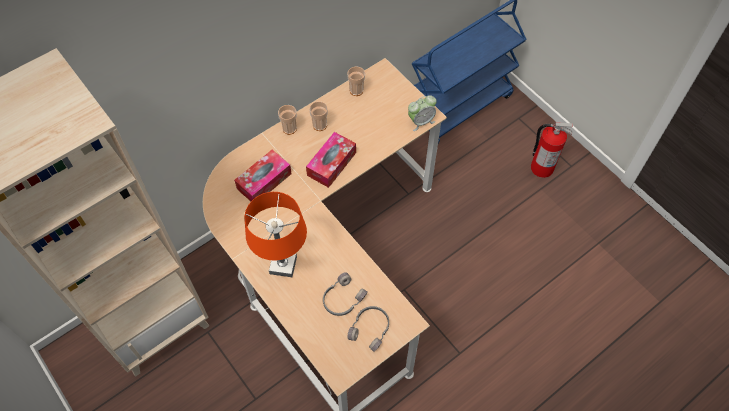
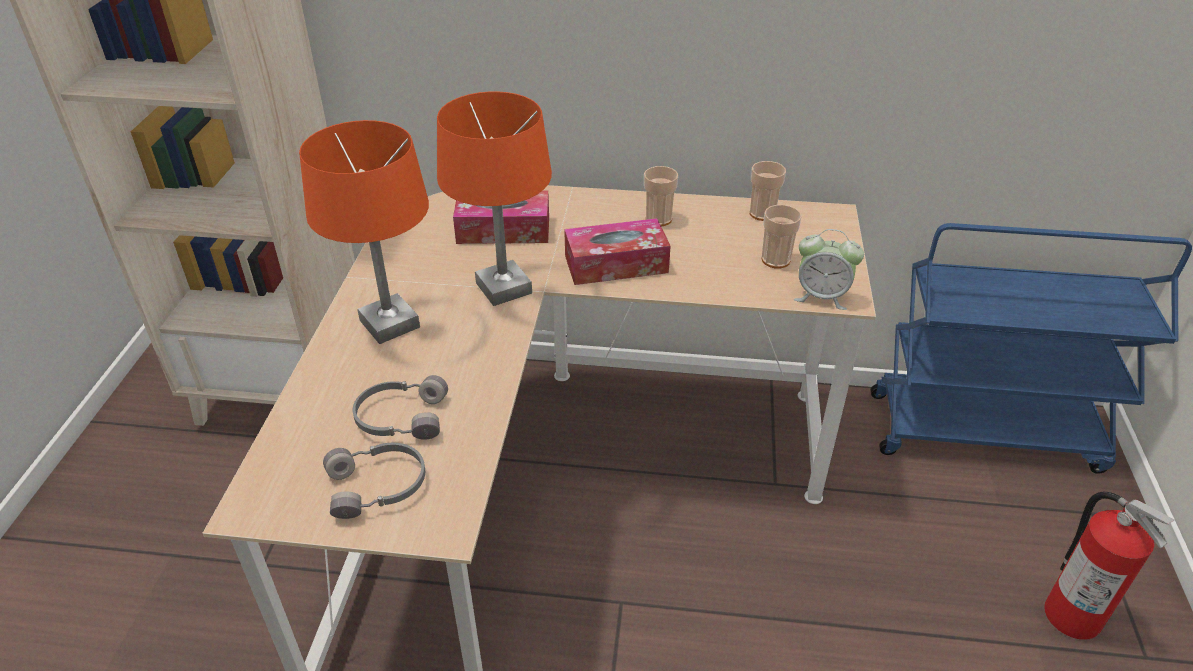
camera: 45 degrees right, 20 degrees down
(289, 128) = (613, 201): cup -> cup (775, 260)
(304, 212) = (503, 288): none -> orange table lamp

